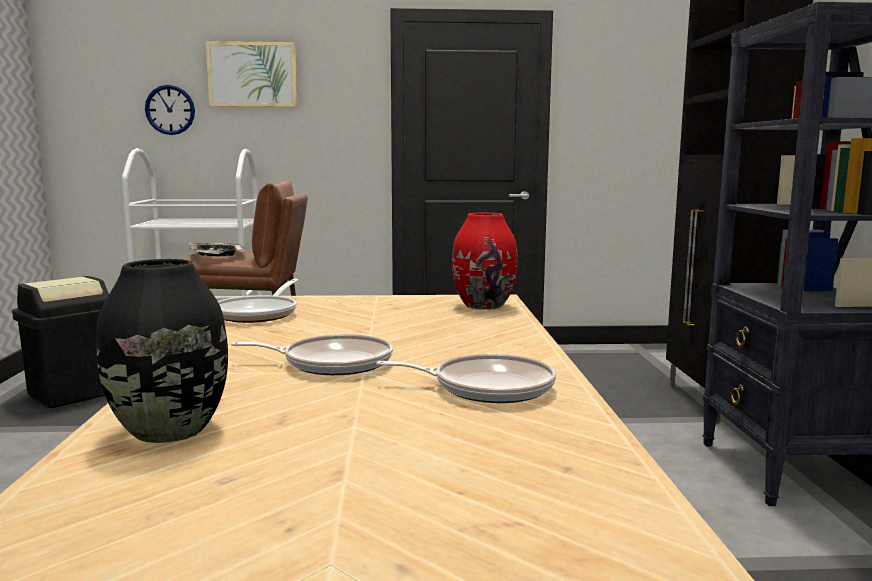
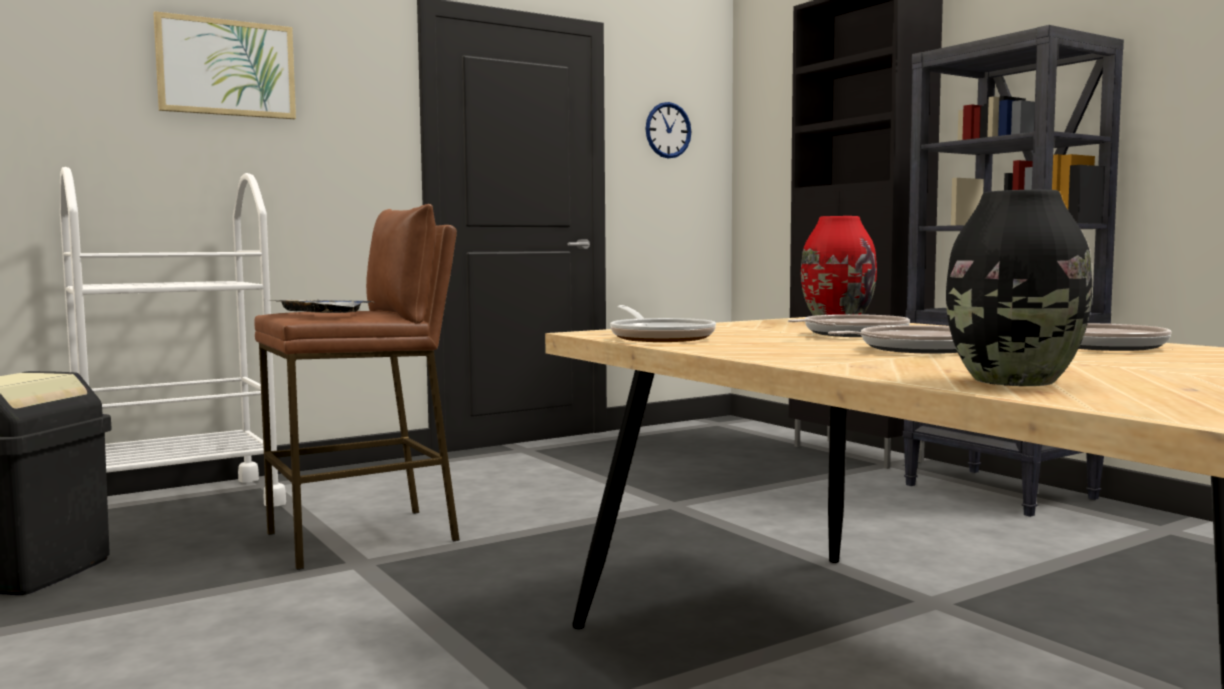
camera: 30 degrees left, 5 degrees down
(170, 110) = (89, 112): wall clock -> wall clock (668, 130)
(396, 330) = (851, 334): none -> frying pan

